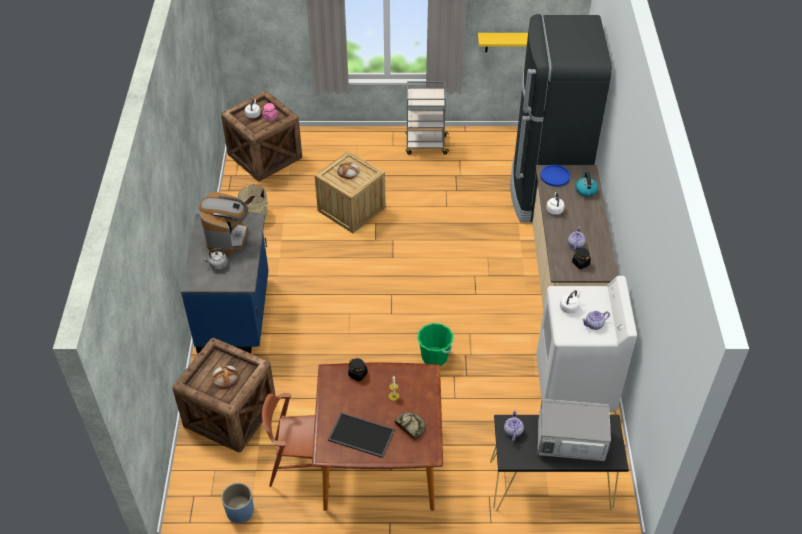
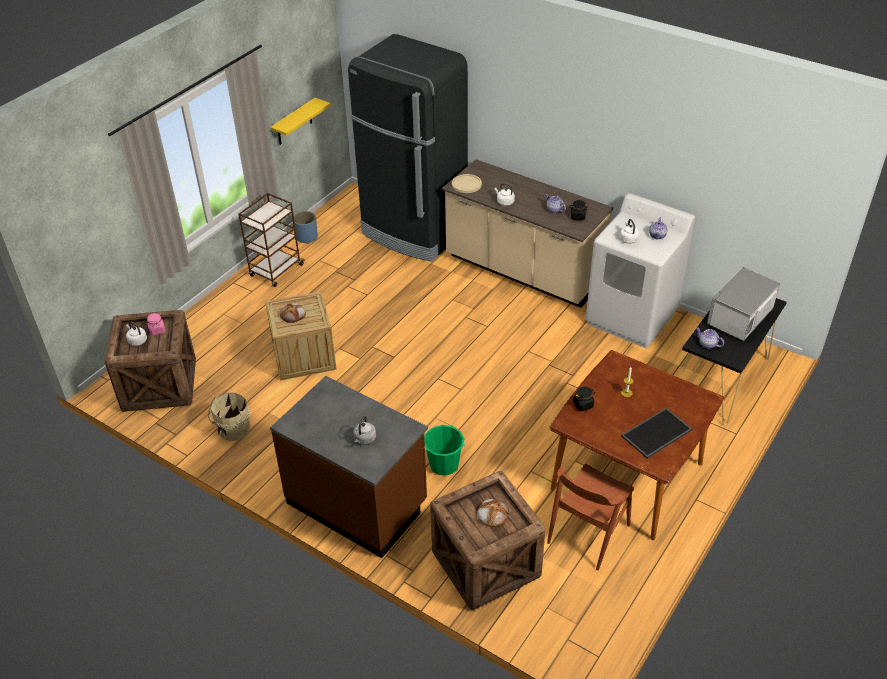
camera: 55 degrees left, 5 degrees down
(227, 237) = (332, 416): coffee machine -> none
(236, 314) = (357, 503): blue counter -> brown counter
(240, 511) = (612, 607): blue planter -> blue planter (306, 237)
(410, 426) = (668, 397): bread -> none
(425, 145) = (276, 271): grey cart -> brown cart
(434, 357) = (536, 385): green bucket -> green bucket (444, 464)
(555, 176) = (466, 184): blue plate -> beige plate
(585, 190) = (499, 177): kettle -> none

